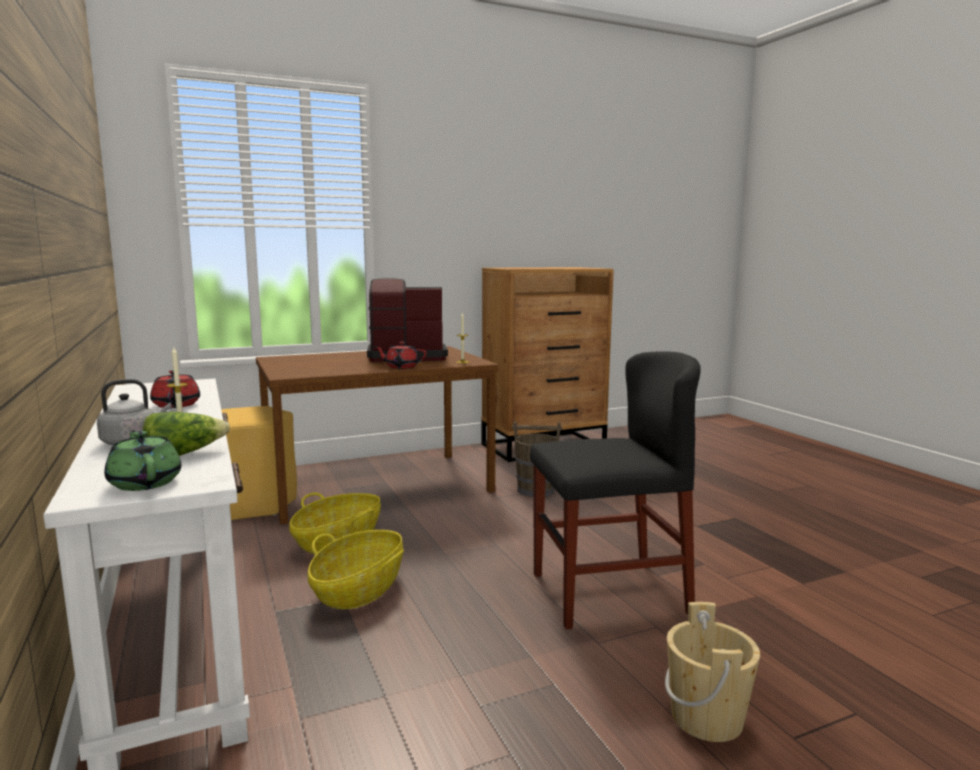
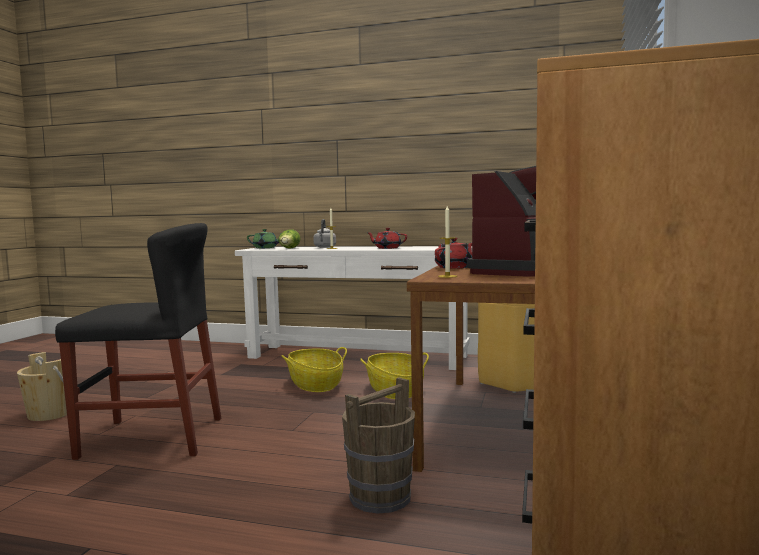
camera: 130 degrees right, 5 degrees down
(608, 593) = (152, 437): black chair -> black chair turned 120 degrees counterclockwise

